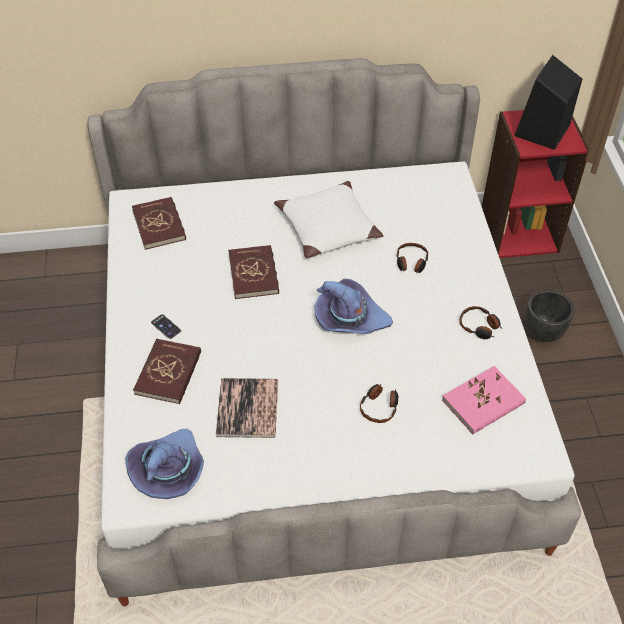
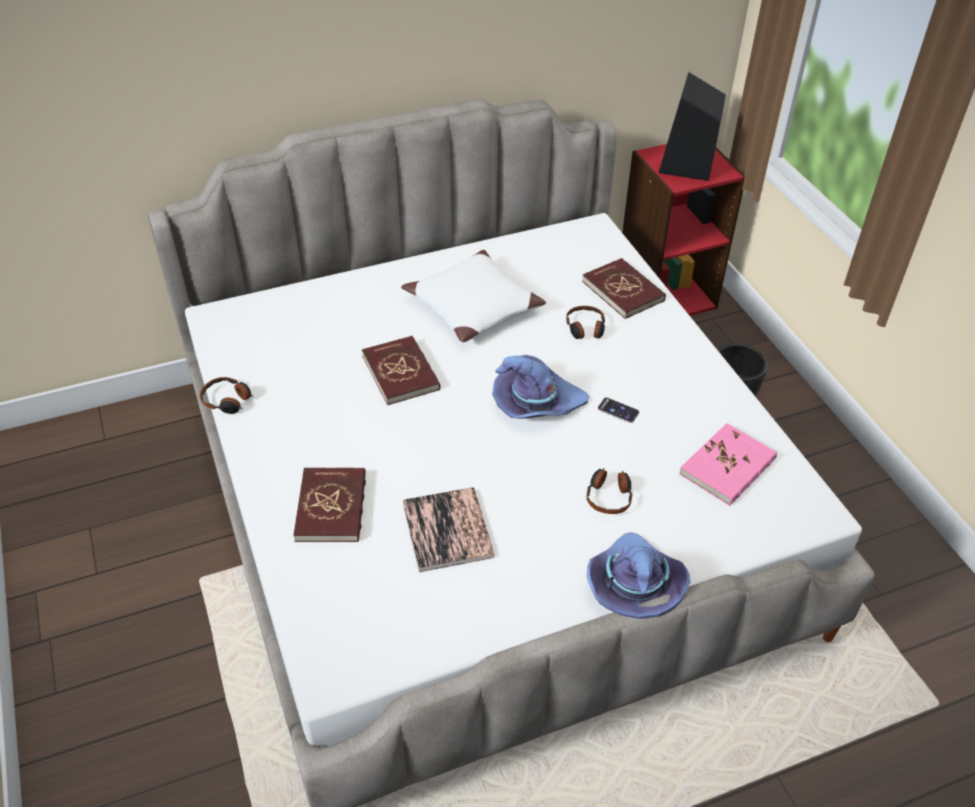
camera: 15 degrees left, 5 degrees down
(159, 225) = (262, 337): red book -> red book (623, 291)
(166, 327) = (310, 453): phone -> phone (618, 410)
(169, 470) = (371, 625): purple hat -> purple hat (633, 585)
(479, 327) = (690, 385): headphones -> headphones (227, 401)

